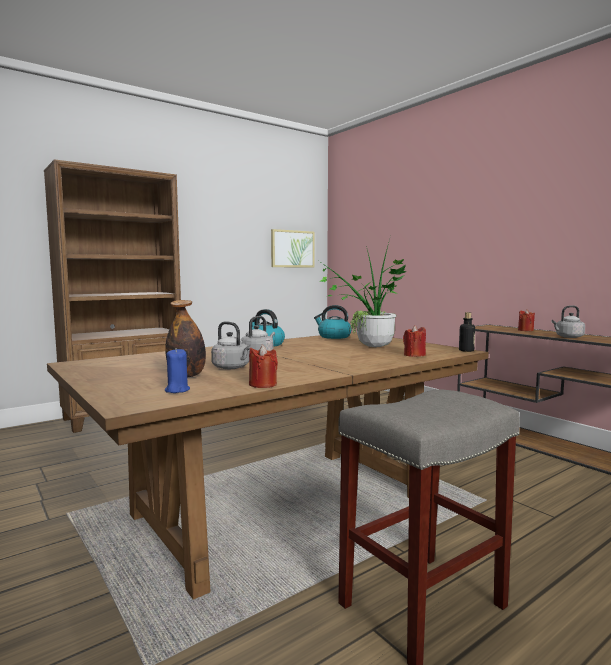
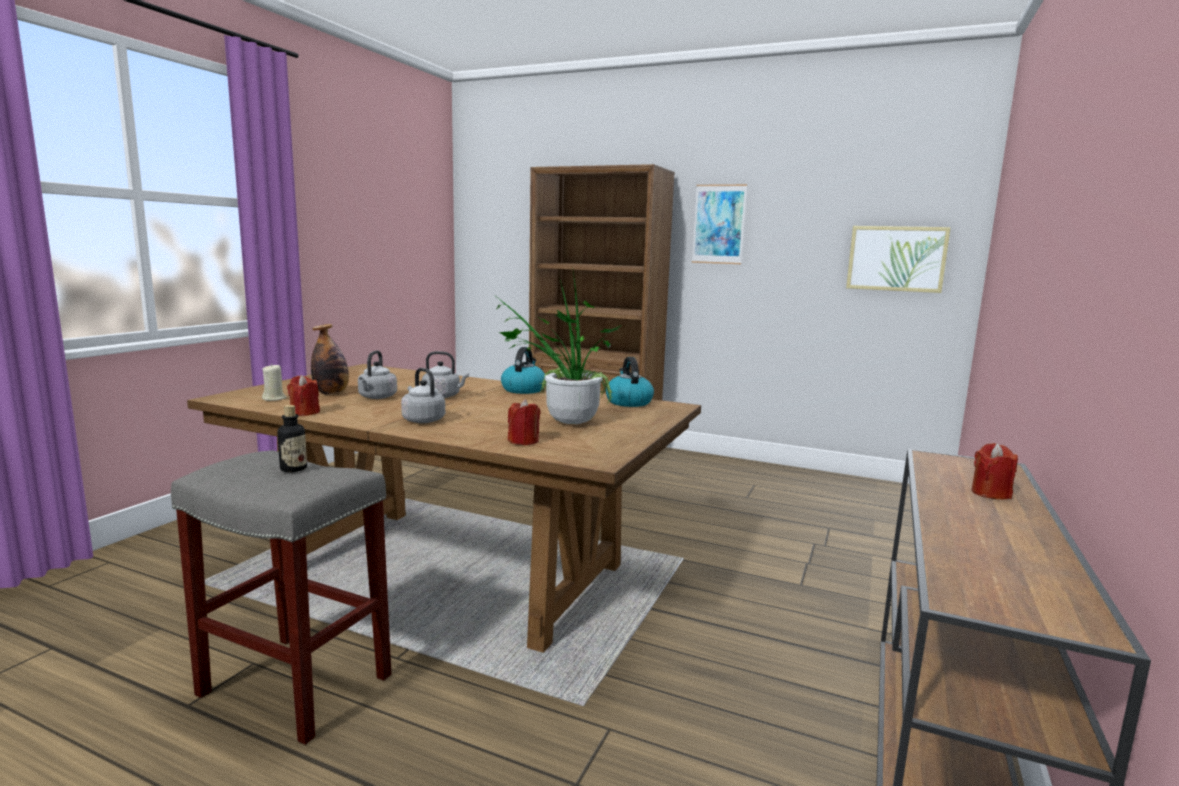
camera: 60 degrees right, 5 degrees up
(177, 390) = (274, 399): blue candle -> beige candle
(192, 225) = (719, 224): none -> picture
(466, 350) = (604, 461): bottle -> bottle (293, 469)
(568, 337) = (952, 529): grey kettle -> grey kettle (422, 420)

